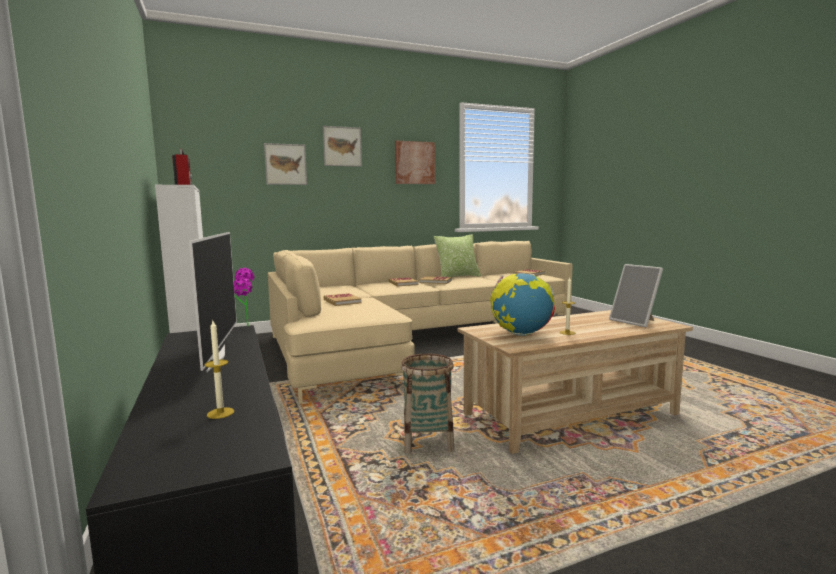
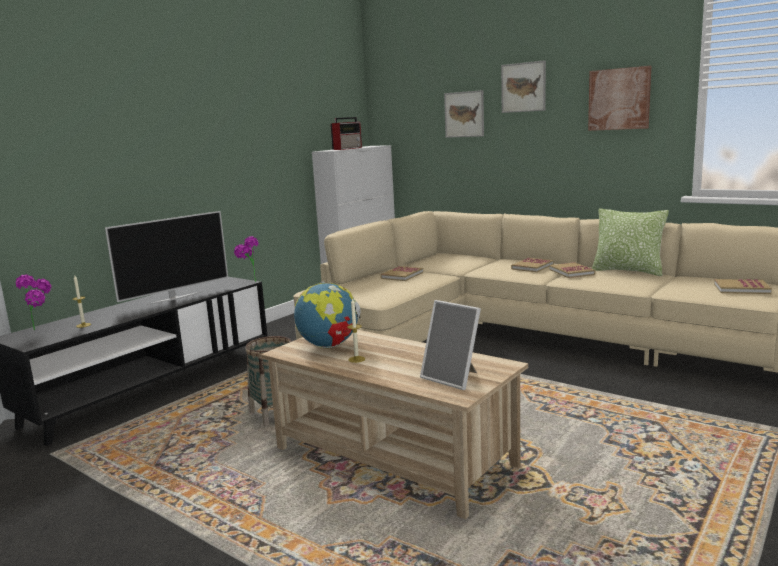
camera: 60 degrees right, 5 degrees up
(158, 446) = (42, 329): none -> potted plant
(635, 321) = (453, 378): picture frame -> picture frame turned 75 degrees counterclockwise

